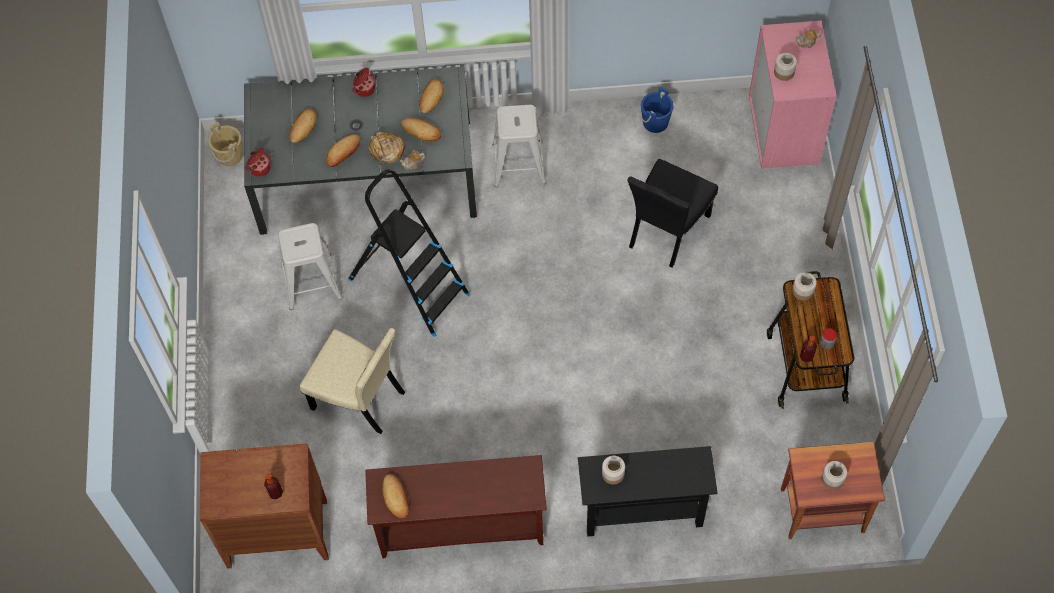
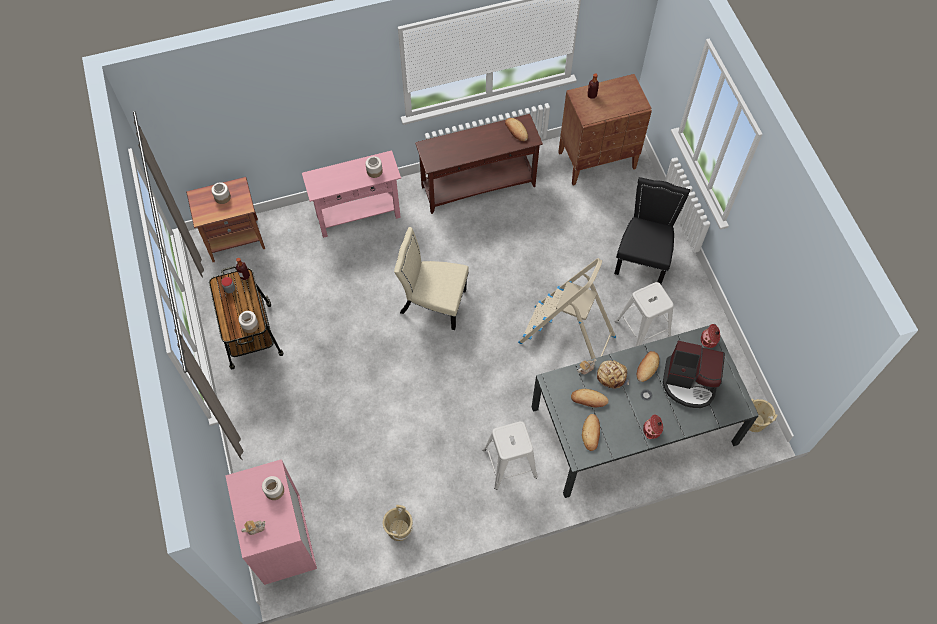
camera: 165 degrees right, 0 degrees up
(303, 127) = (689, 383): bread -> coffee machine
(357, 397) = (576, 253): beige chair -> beige chair (434, 303)
(409, 287) = (566, 339): black step ladder -> beige step ladder
(642, 512) = (358, 216): black console table -> pink console table
(655, 122) = (399, 529): blue bucket -> beige bucket
(668, 228) = (372, 429): black chair -> black chair (643, 258)

